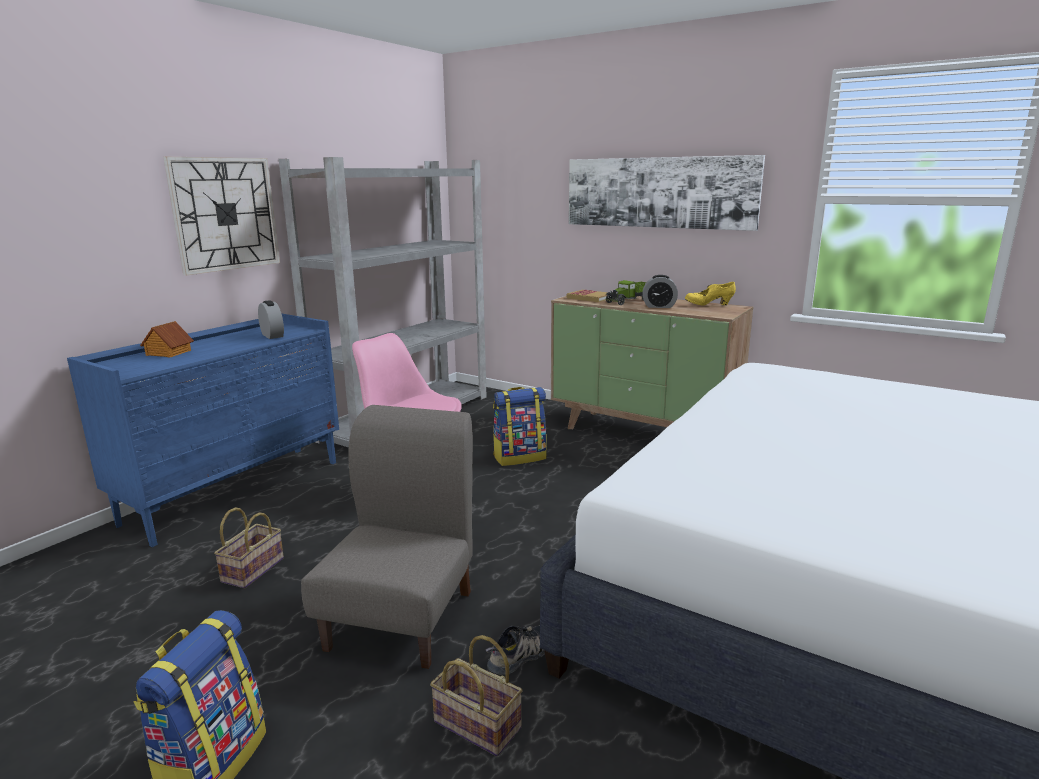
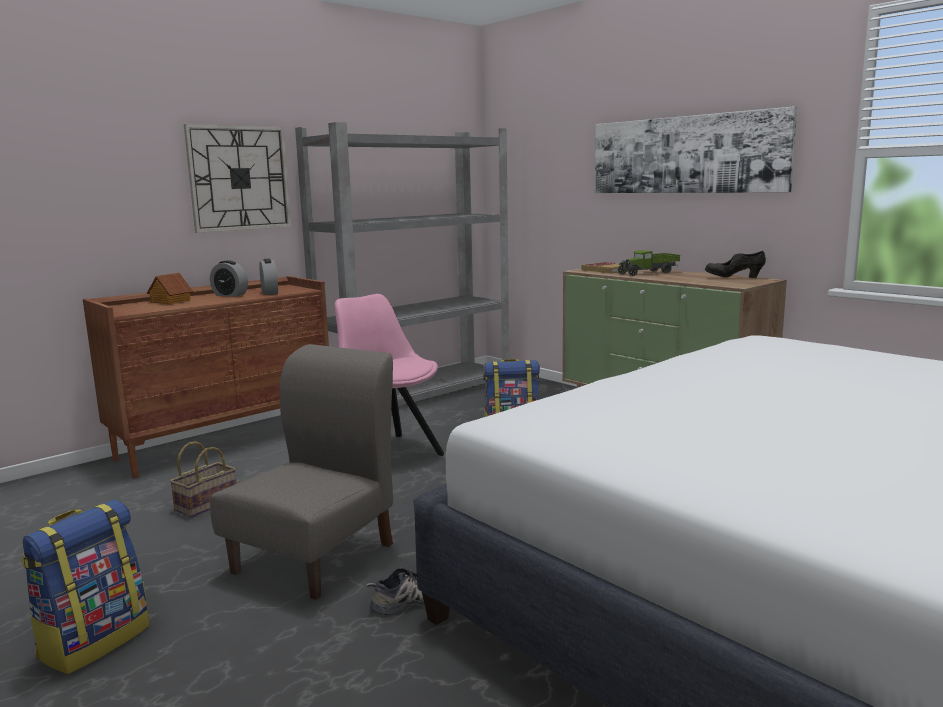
camera: 15 degrees right, 5 degrees down
(237, 491) = (227, 442): blue cabinet -> brown cabinet
(474, 725) = (332, 649): basket -> none
(659, 306) = (674, 277): alarm clock -> alarm clock (230, 295)
(709, 305) = (734, 277): yellow shoe -> black shoe

